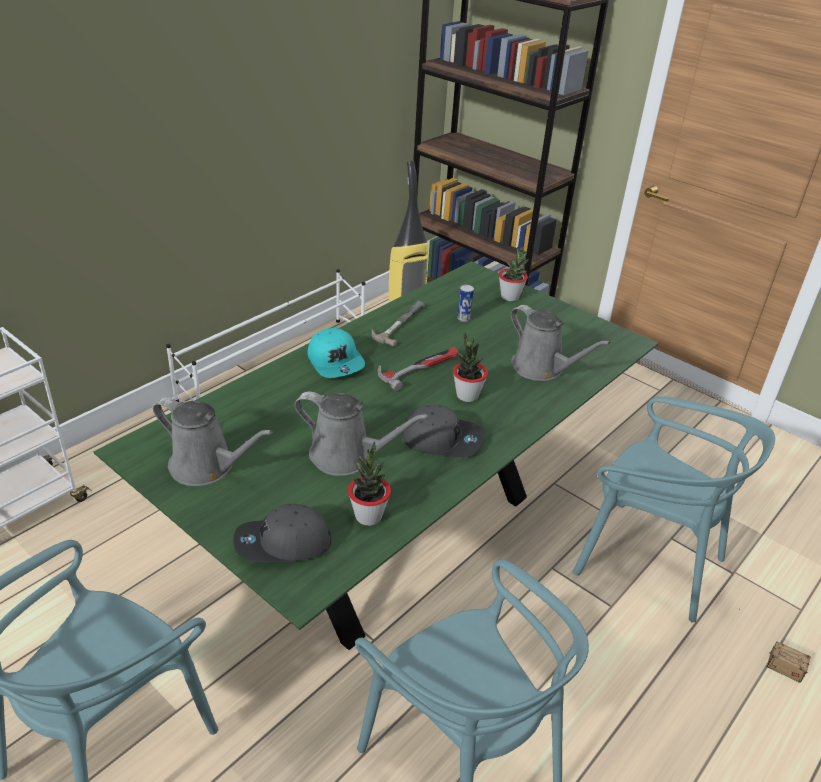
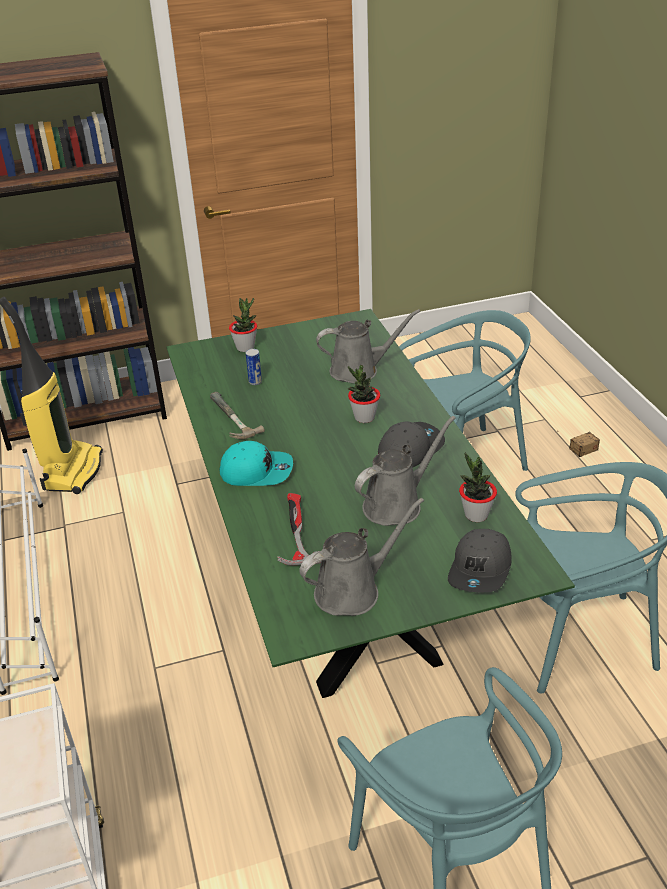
camera: 55 degrees left, 0 degrees up
(419, 368) = (307, 429): hammer -> hammer (295, 532)

